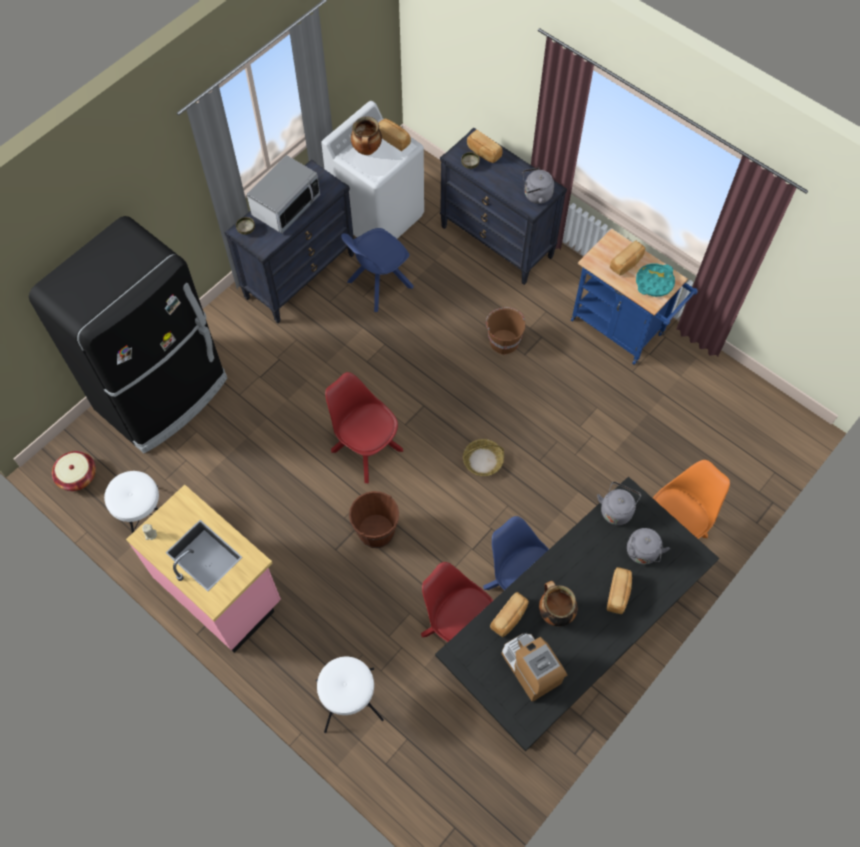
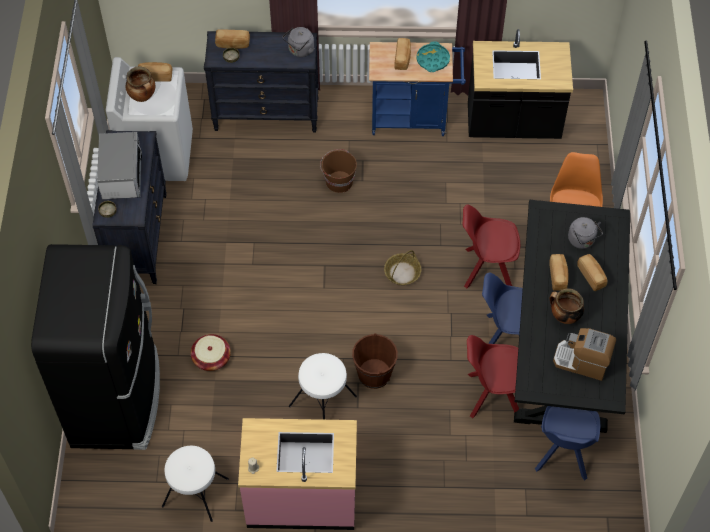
camera: 40 degrees left, 5 degrees down
(77, 476) = (108, 504): basket -> basket (211, 358)
(349, 700) = (464, 496): white stool -> white stool (323, 401)
(365, 449) = (311, 324): red chair -> red chair (486, 269)
(378, 285) = (207, 204): blue chair -> blue chair (563, 454)
(509, 618) = (540, 341): bread -> bread (558, 276)
(616, 510) = (542, 225): grey kettle -> none
(709, 398) = (513, 124): none -> black counter

